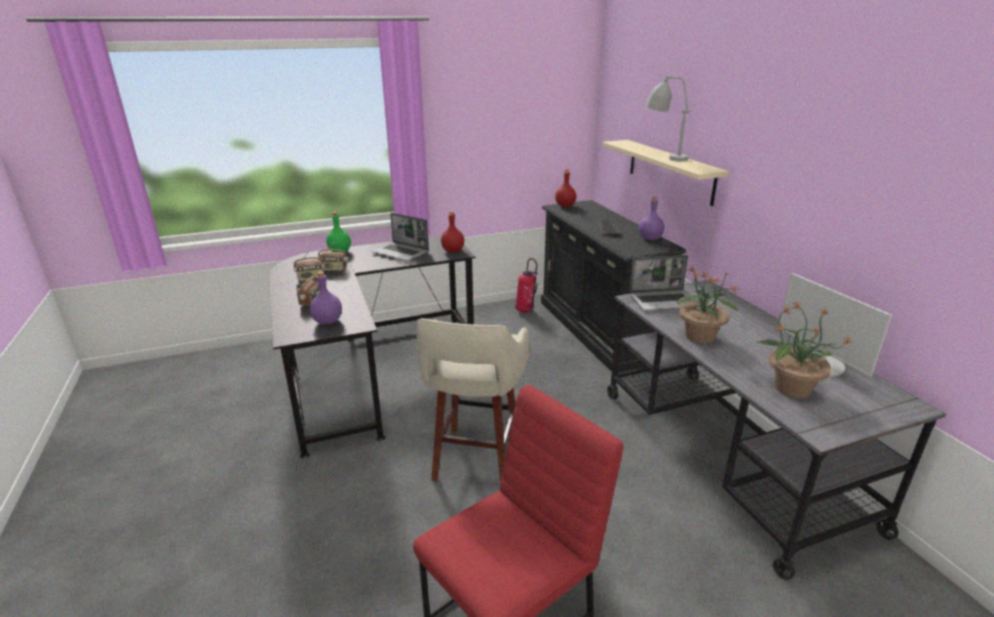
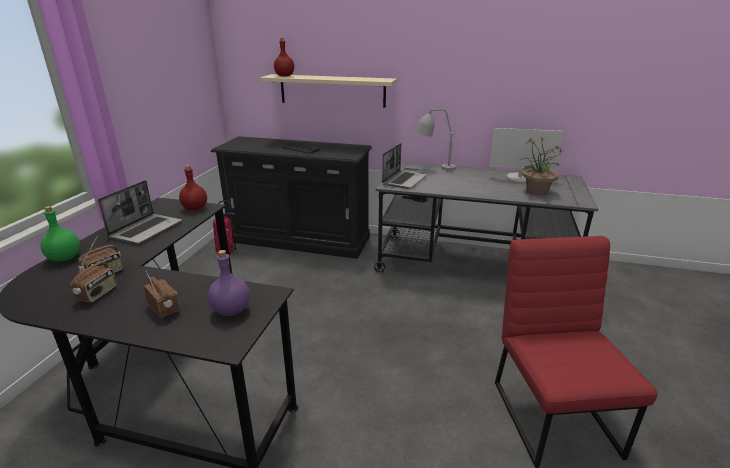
camera: 55 degrees left, 0 degrees up
(401, 252) = (146, 229): laptop -> laptop turned 45 degrees counterclockwise
(475, 462) = (385, 363): beige stool -> none
(565, 206) = (231, 144): red bottle -> red bottle (285, 76)
(650, 238) = (339, 146): purple bottle -> none
(662, 155) = (333, 77): grey table lamp -> grey table lamp (432, 168)
(700, 337) = (460, 188): potted plant -> none

